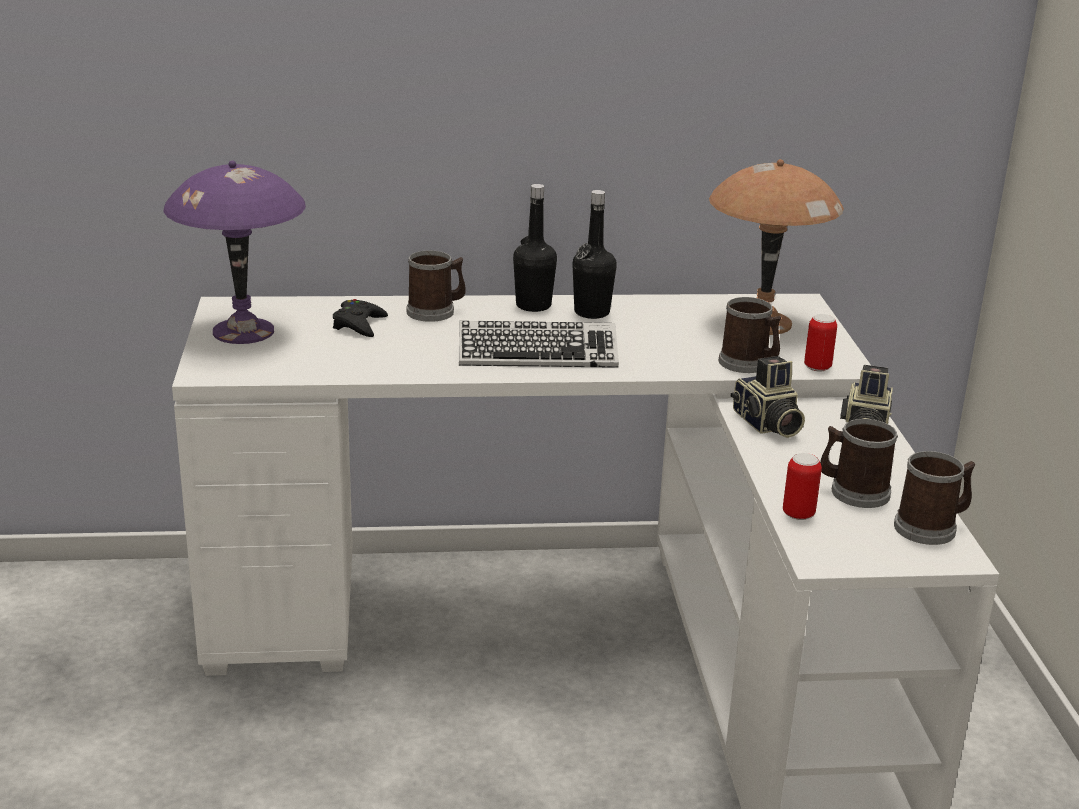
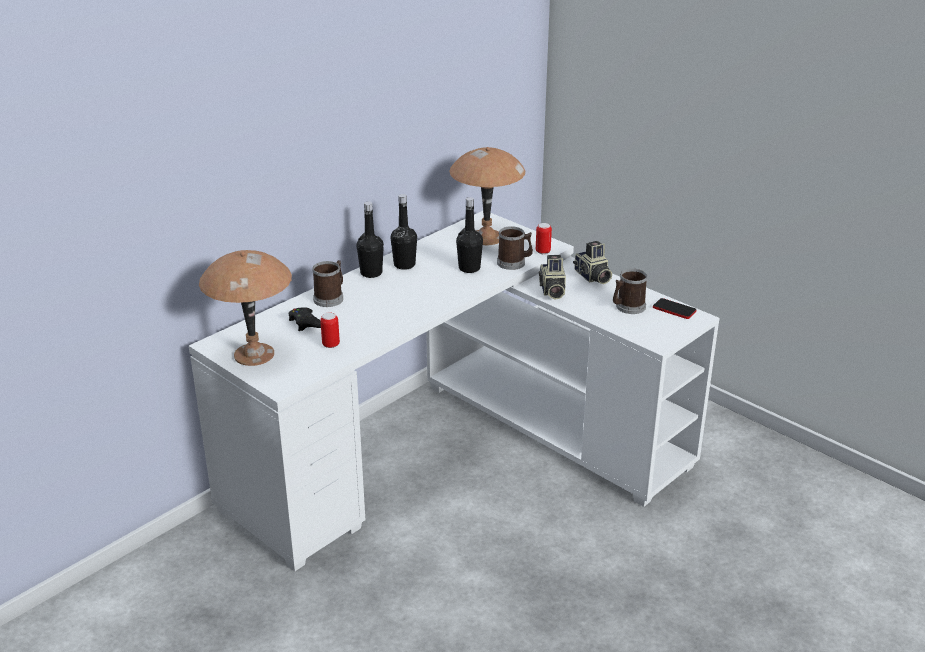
camera: 40 degrees left, 5 degrees up
(244, 332) = (255, 355): purple table lamp -> brown table lamp
(537, 355) = (419, 300): keyboard -> none
(671, 347) = (469, 268): none -> black bottle
(766, 424) = (551, 291): camera -> camera turned 60 degrees clockwise
(798, 514) = (624, 327): can -> can (331, 345)
(931, 527) = (674, 309): mug -> phone

